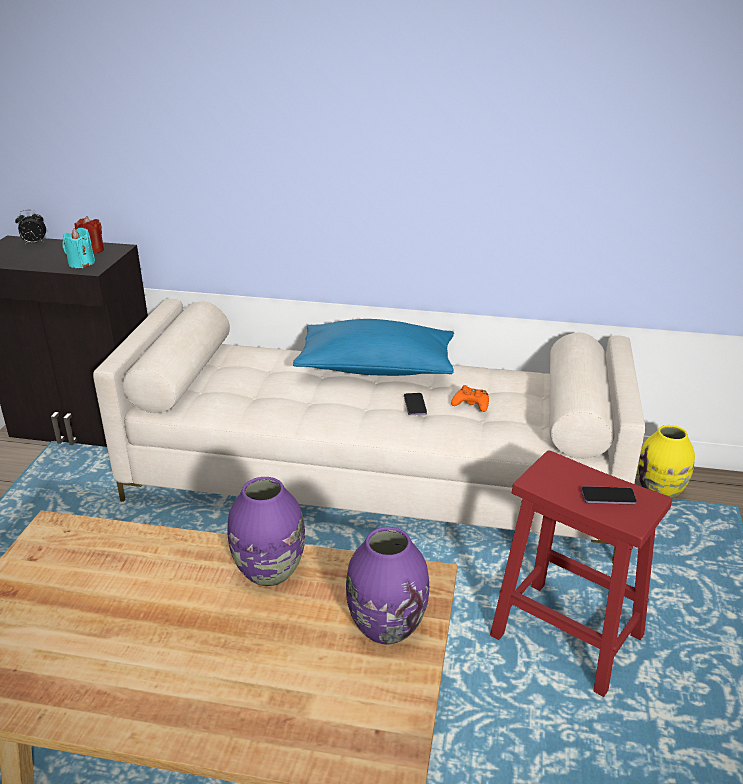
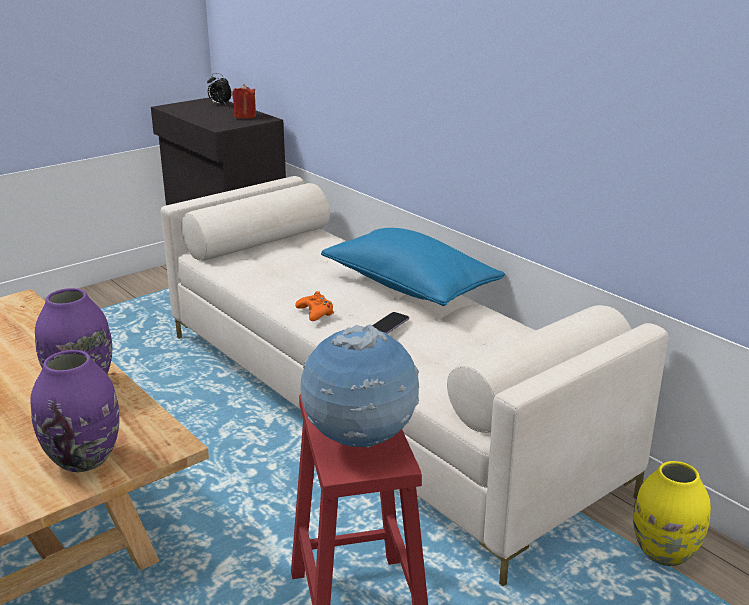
camera: 40 degrees right, 5 degrees down
(81, 263) = (220, 122): turquoise candle -> none
(471, 404) = (442, 343): orange game controller -> orange game controller (315, 313)
(608, 497) = (360, 442): phone -> globe

